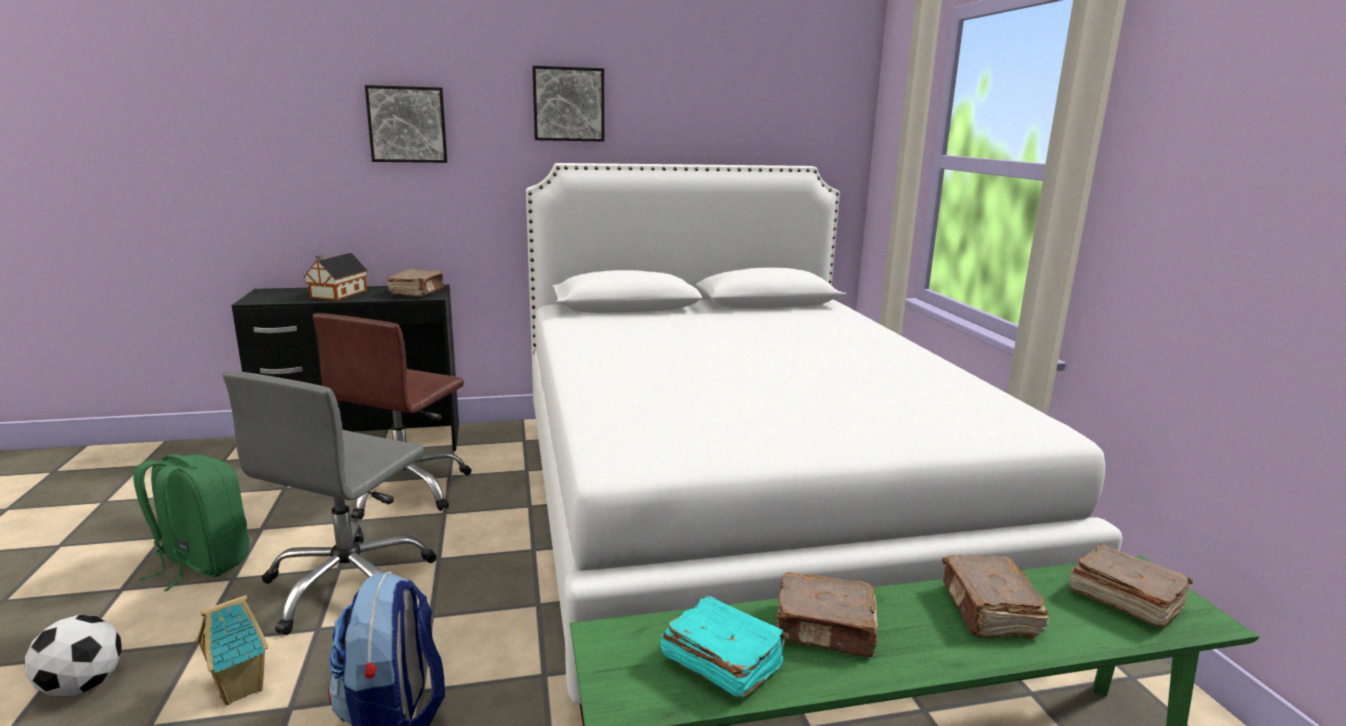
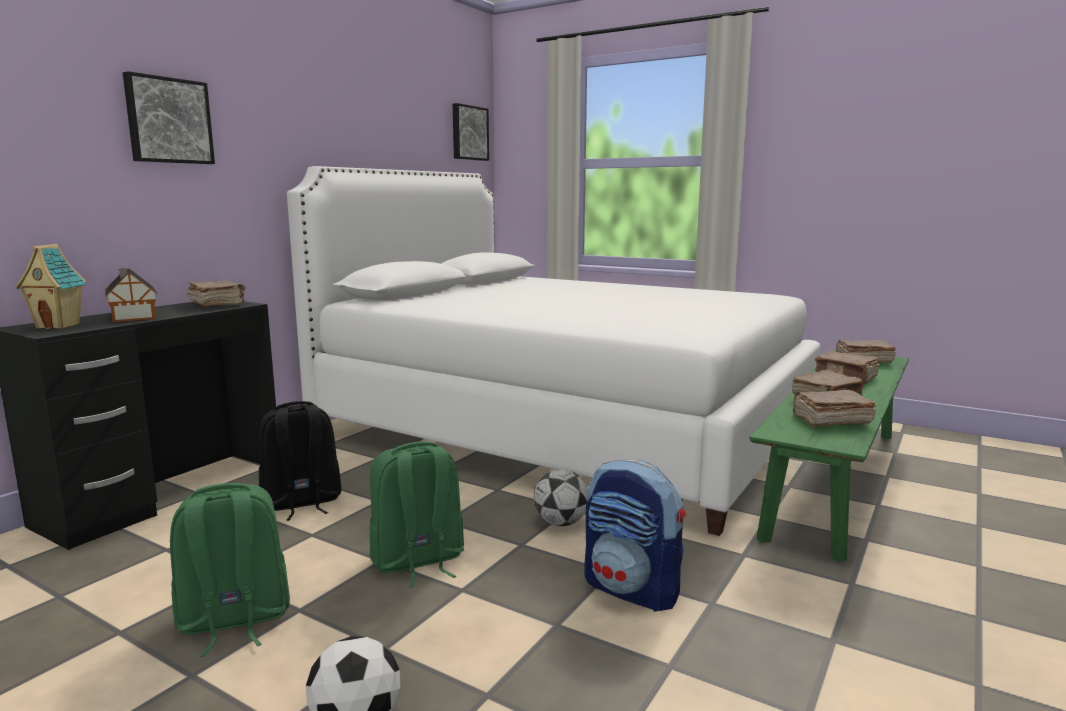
camera: 45 degrees left, 5 degrees down
(242, 688) = (497, 639): toy house -> toy house (59, 326)
(350, 584) = (417, 562): grey office chair -> green backpack
(404, 489) = (301, 503): brown office chair -> black backpack
(499, 615) = (561, 523): none -> football
(568, 104) = (309, 111): picture -> picture (469, 133)
(721, 662) = (830, 420): turquoise book -> brown book

